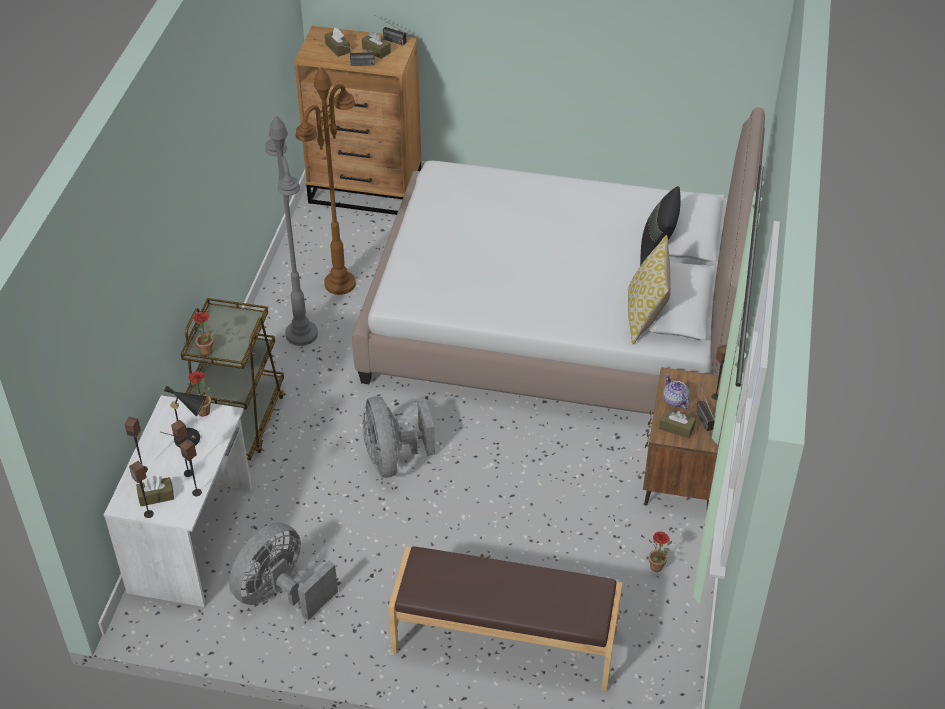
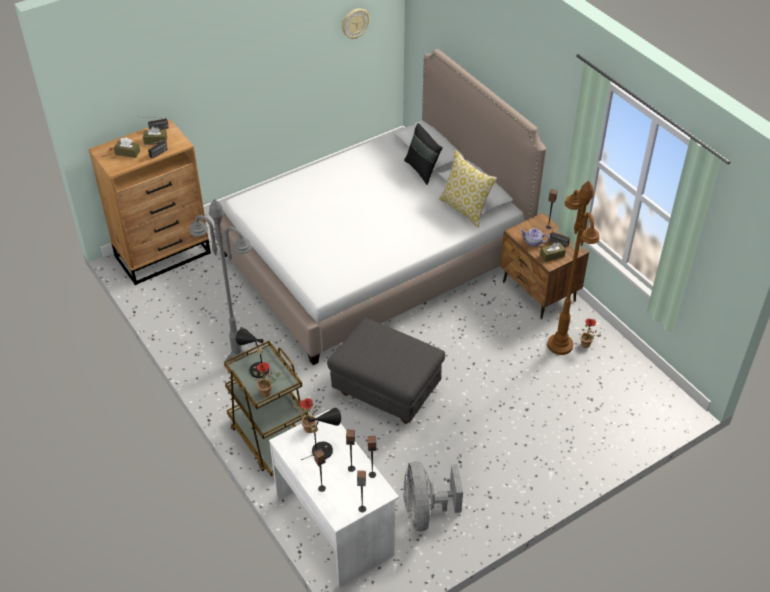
camera: 45 degrees left, 0 degrees up
(156, 496) = (352, 496): brown tissue box -> none
(227, 325) = (256, 369): none -> black table lamp
(340, 283) = (222, 318): brown floor lamp -> brown floor lamp (559, 345)
(393, 459) = (387, 392): grey fan -> grey ottoman
(504, 642) = (568, 439): brown bench -> none
(701, 32) = (355, 23): none -> wall clock

